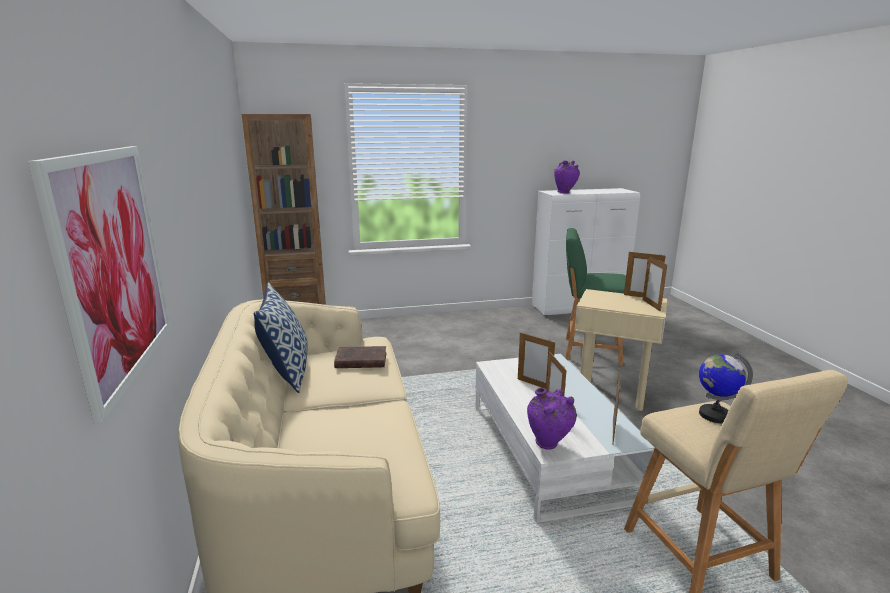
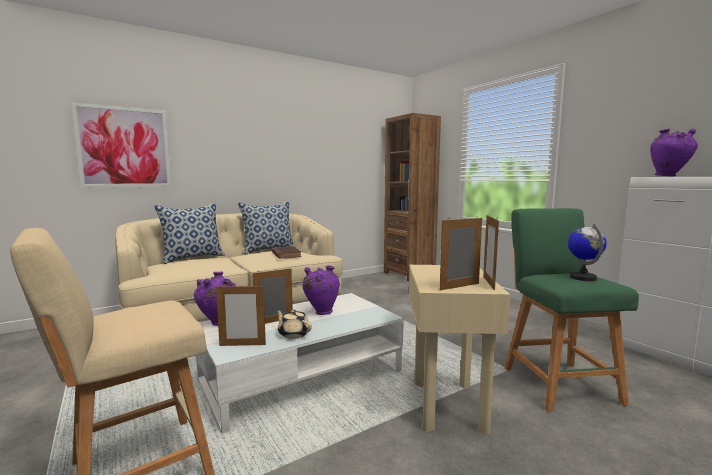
camera: 70 degrees right, 10 degrees down
(284, 440) = (193, 258): none -> pillow
(534, 384) = (321, 312): picture frame -> purple vase
(589, 404) = (293, 334): none -> beige teapot
(714, 415) = (153, 314): globe -> globe (583, 278)

